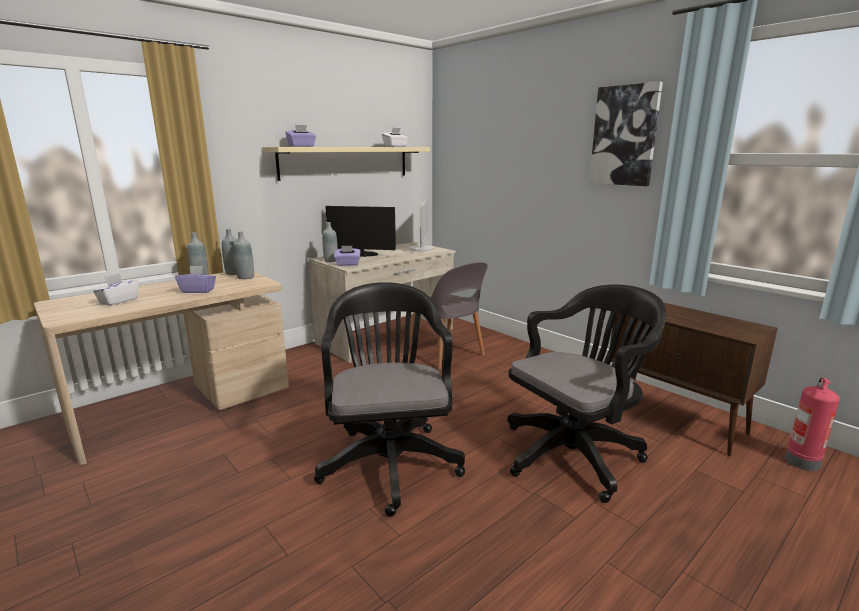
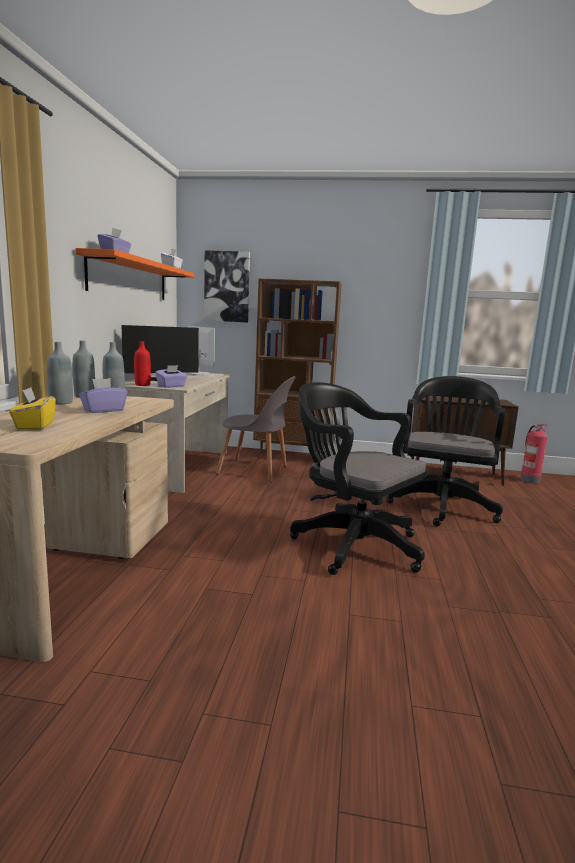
camera: 40 degrees left, 5 degrees down
(118, 301) = (34, 426): white tissue box -> yellow tissue box
(331, 260) = (142, 385): grey bottle -> red bottle
(346, 162) = (130, 279): beige shelf -> orange shelf
(509, 346) = (292, 457): none -> brown bookcase
(624, 136) = (385, 274): picture -> picture (227, 287)

